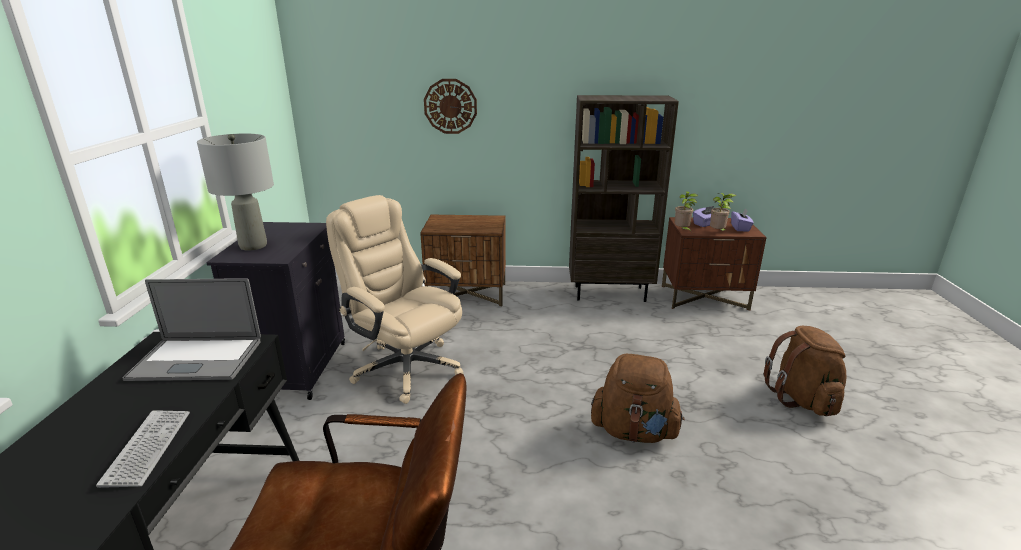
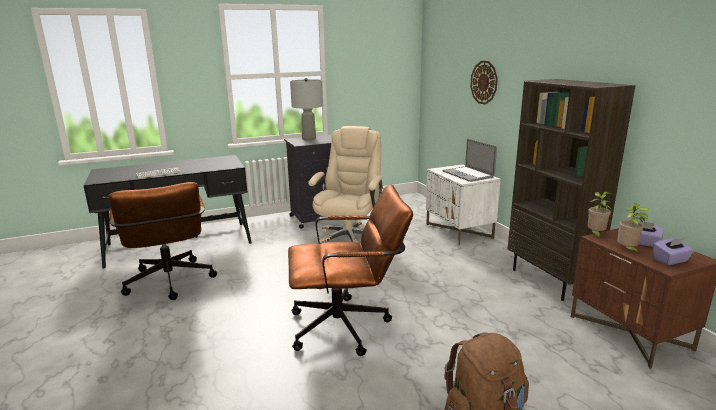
camera: 65 degrees right, 5 degrees down
(197, 359) = (217, 164): laptop -> laptop (467, 174)
(467, 294) = (459, 231): brown nightstand -> white nightstand
(634, 431) = (348, 326): brown backpack -> brown office chair

